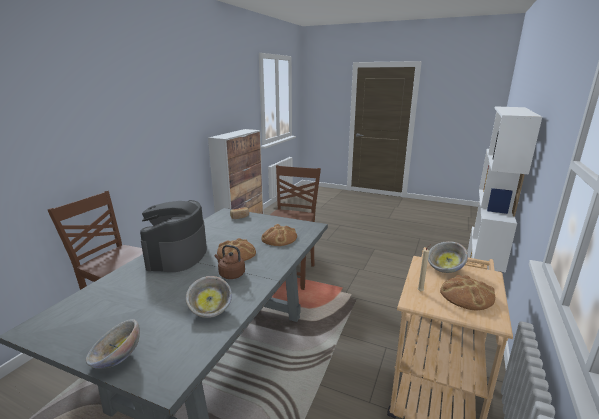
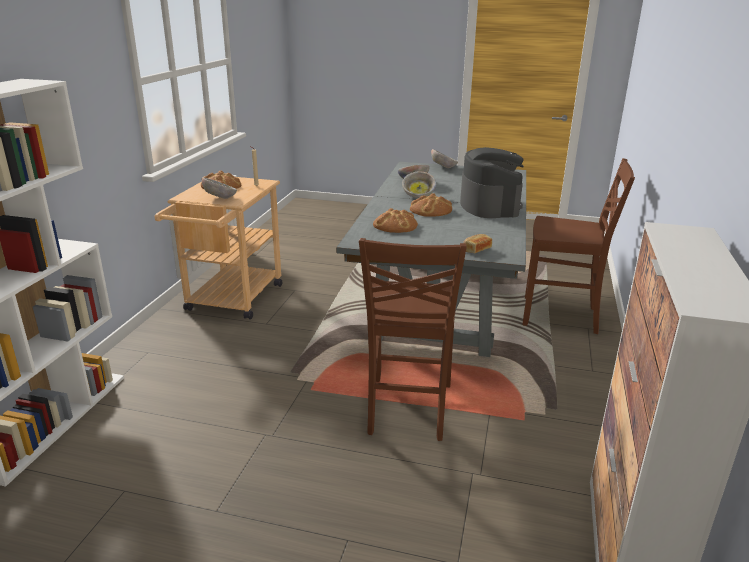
camera: 170 degrees right, 5 degrees up
(230, 274) = (419, 196): brown kettle -> bowl

